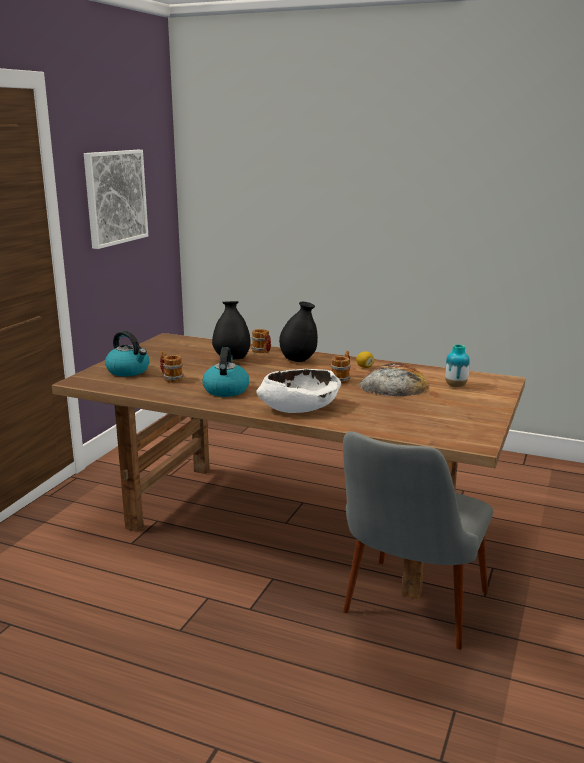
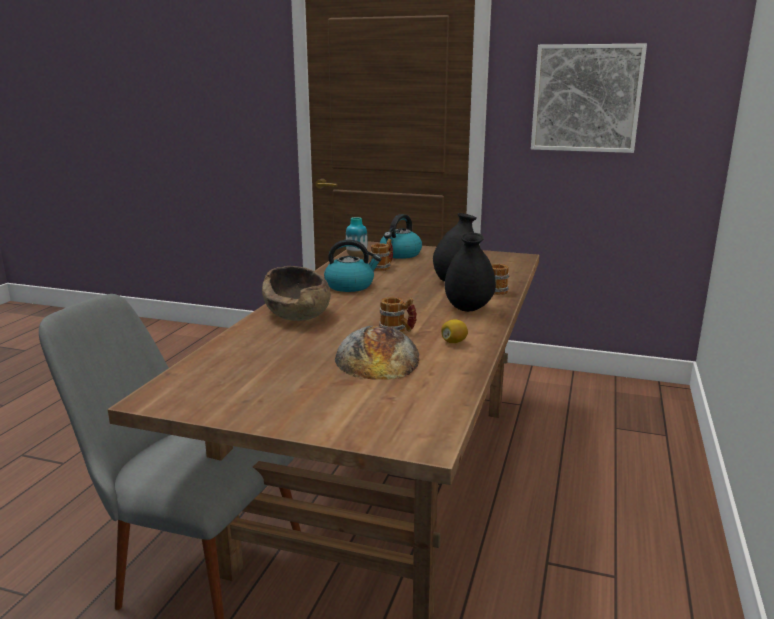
camera: 85 degrees right, 0 degrees up
(299, 407) = (297, 314): white bowl -> brown bowl
(455, 385) = (384, 399): vase -> vase (356, 256)

